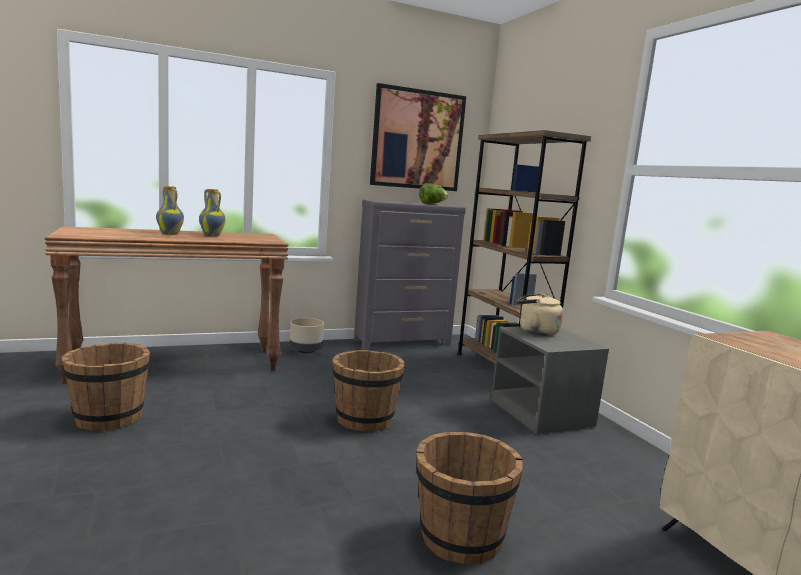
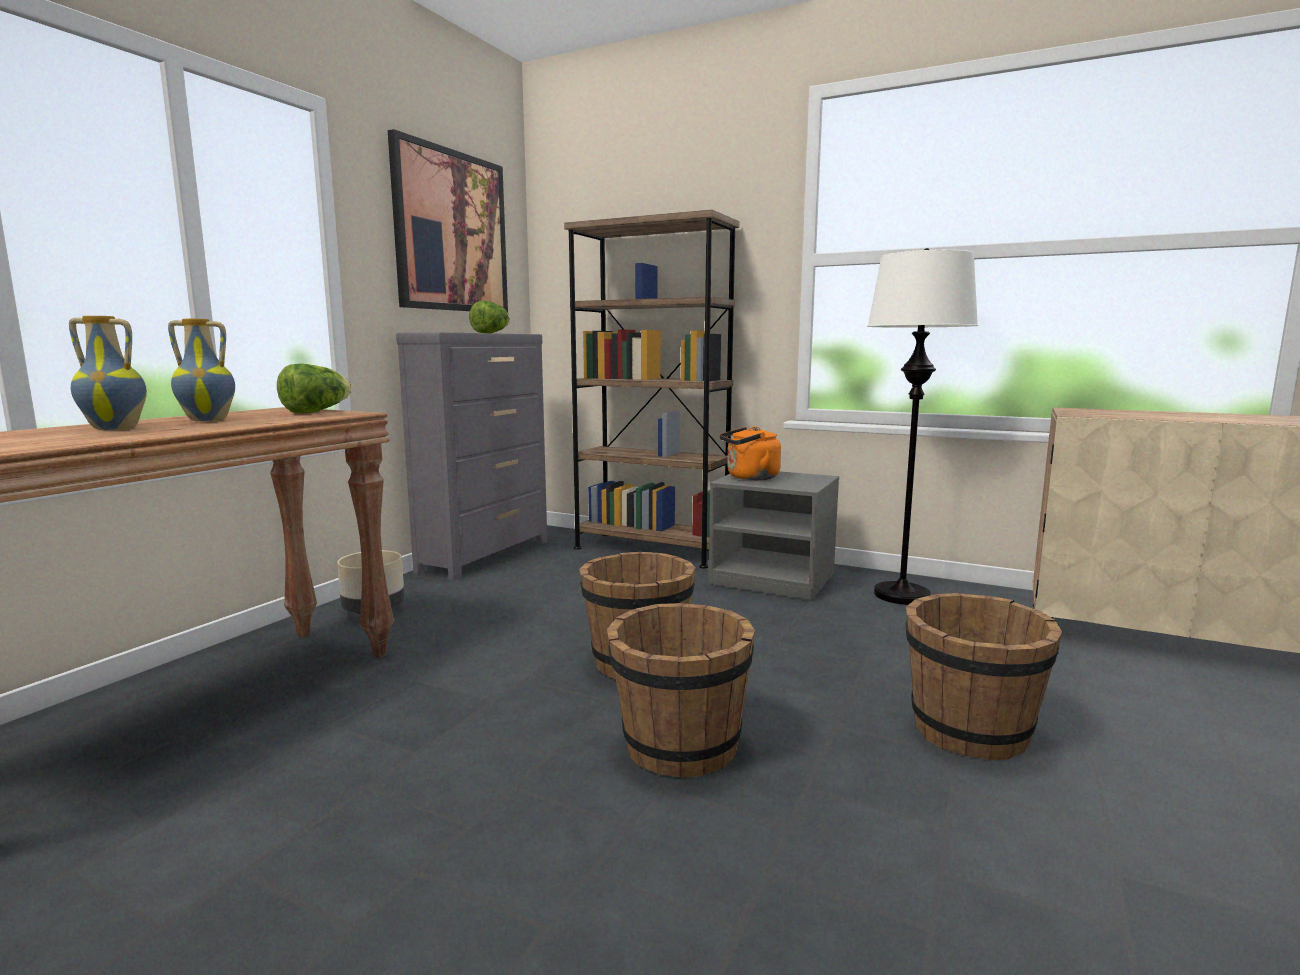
camera: 40 degrees left, 0 degrees up
(108, 418) = (223, 873): brown bucket -> brown bucket (679, 746)
(266, 238) = (316, 412): none -> lettuce
(535, 331) = (749, 478): beige kettle -> orange kettle
(617, 459) = (902, 595): none -> white floor lamp

